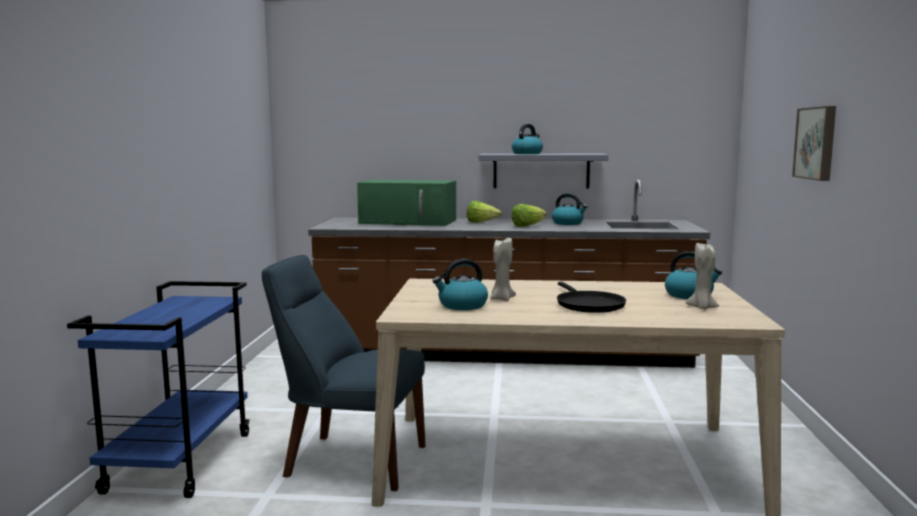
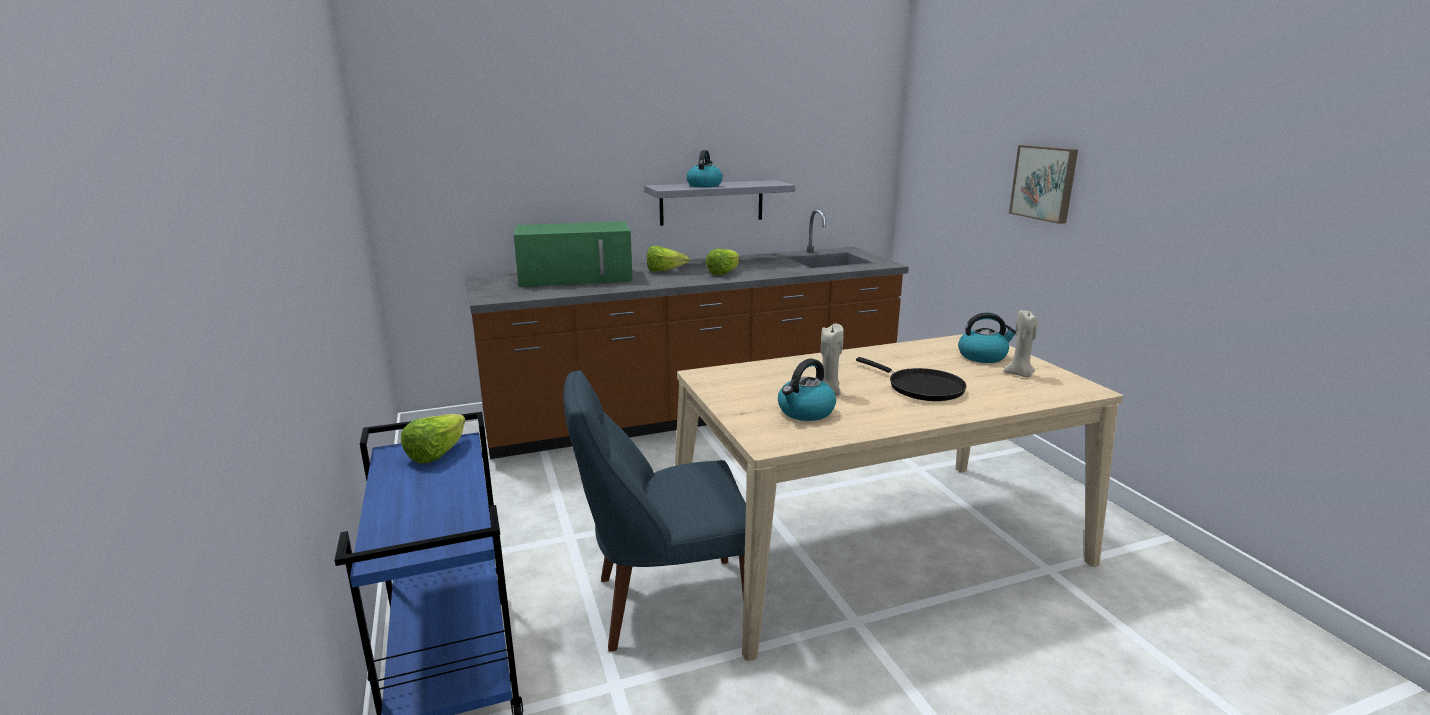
camera: 25 degrees left, 10 degrees up
(201, 302) = (437, 454): none -> lettuce
(568, 223) = (755, 263): kettle -> none

